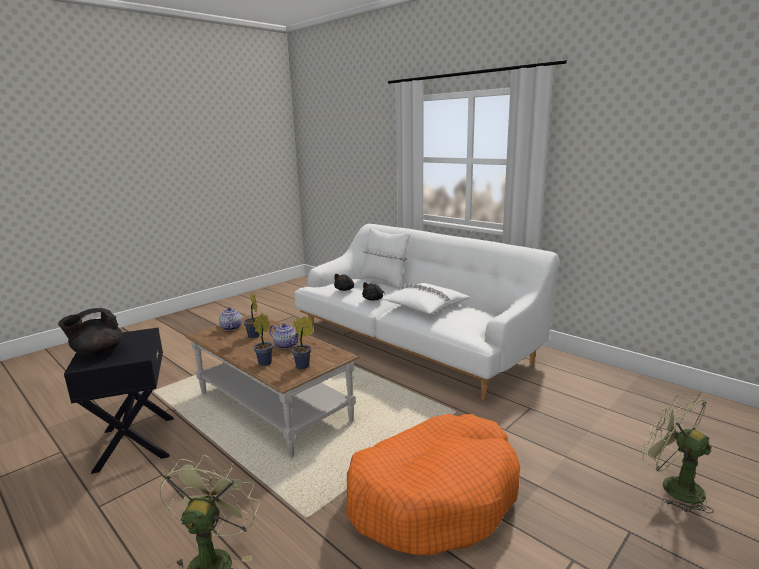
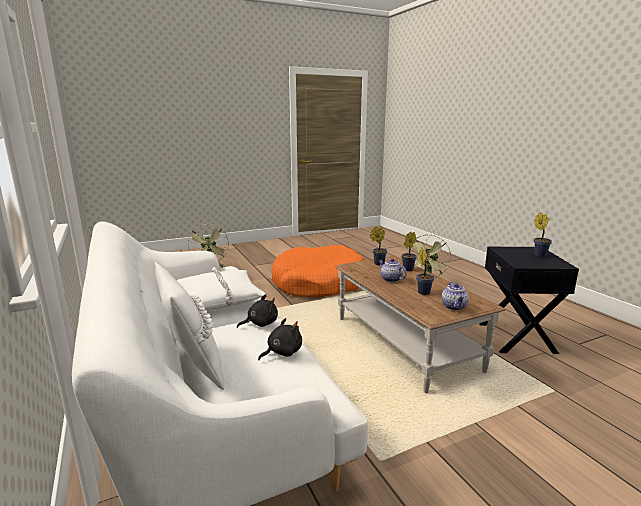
camera: 160 degrees left, 0 degrees up
(97, 353) = (538, 254): black teapot -> potted plant

